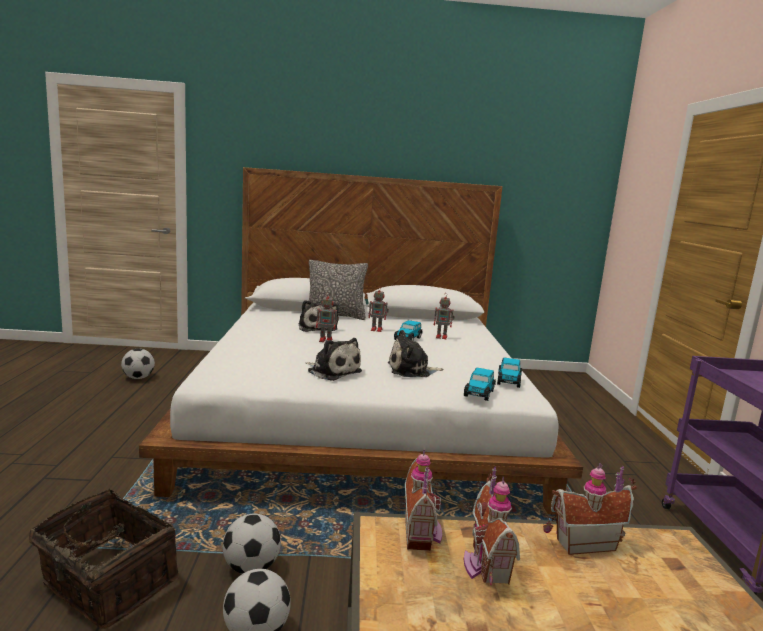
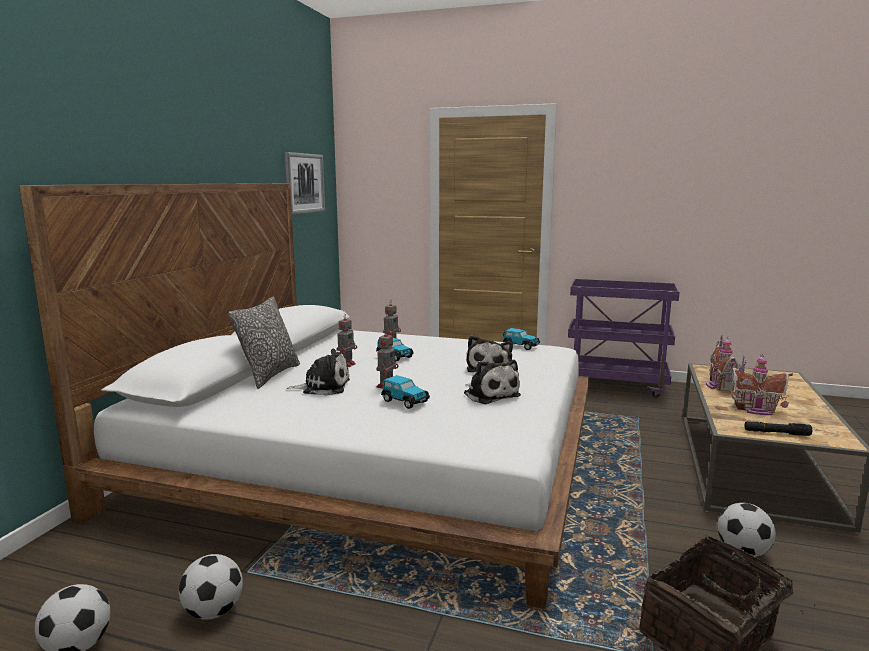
camera: 70 degrees left, 0 degrees up
(251, 568) = (665, 549): football -> football (213, 611)
(332, 371) = (490, 394): plush toy -> plush toy turned 90 degrees clockwise
(387, 568) = (776, 433): none -> black flashlight
(422, 533) = (730, 419): toy house -> none
(479, 393) = (549, 357): toy car -> toy car (404, 401)
(546, 190) = (304, 183): none -> picture

